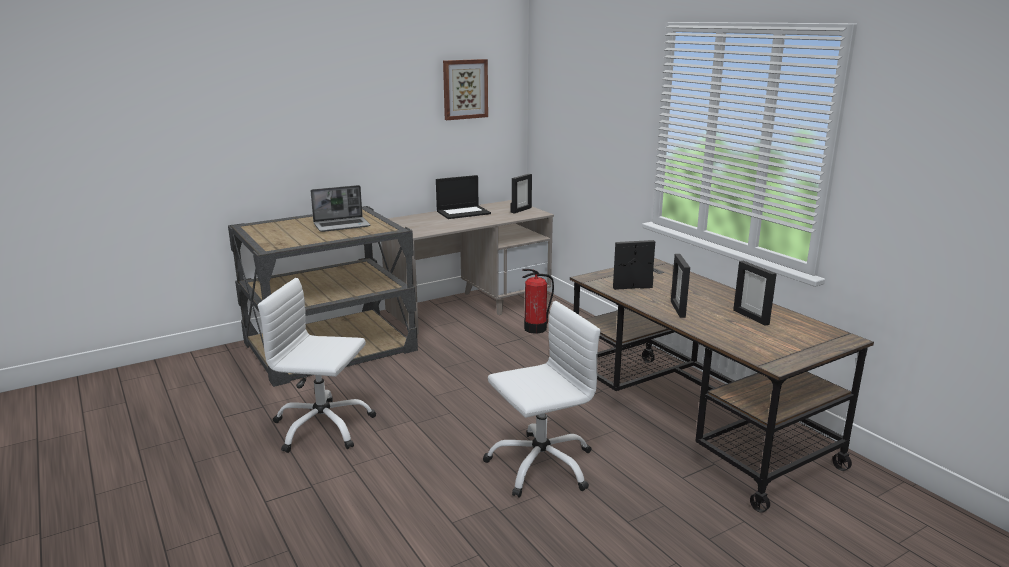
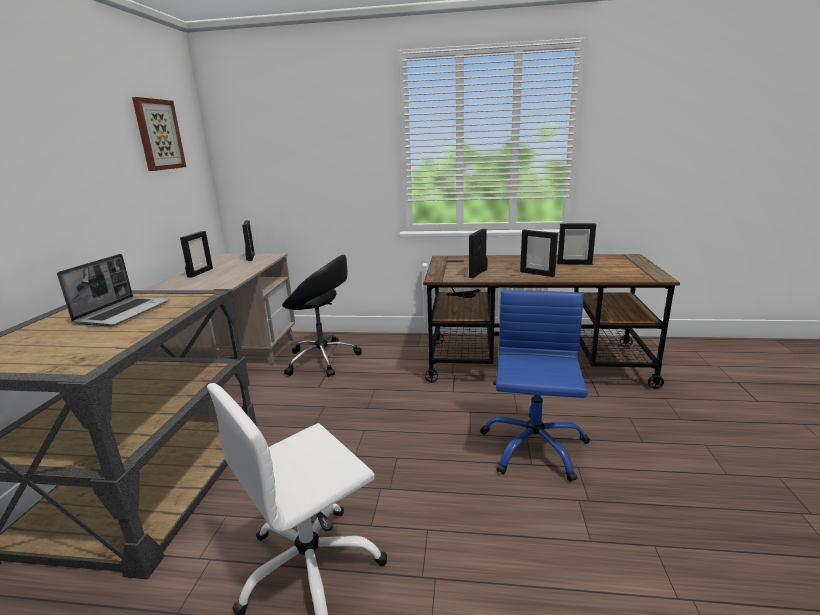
camera: 50 degrees left, 0 degrees up
(463, 212) = (200, 272): laptop -> picture frame
(535, 329) = (324, 359): fire extinguisher -> black office chair
(540, 465) = (533, 446): white office chair -> blue office chair

